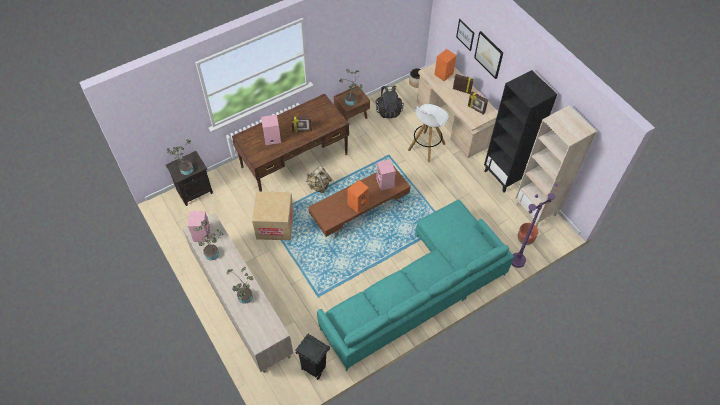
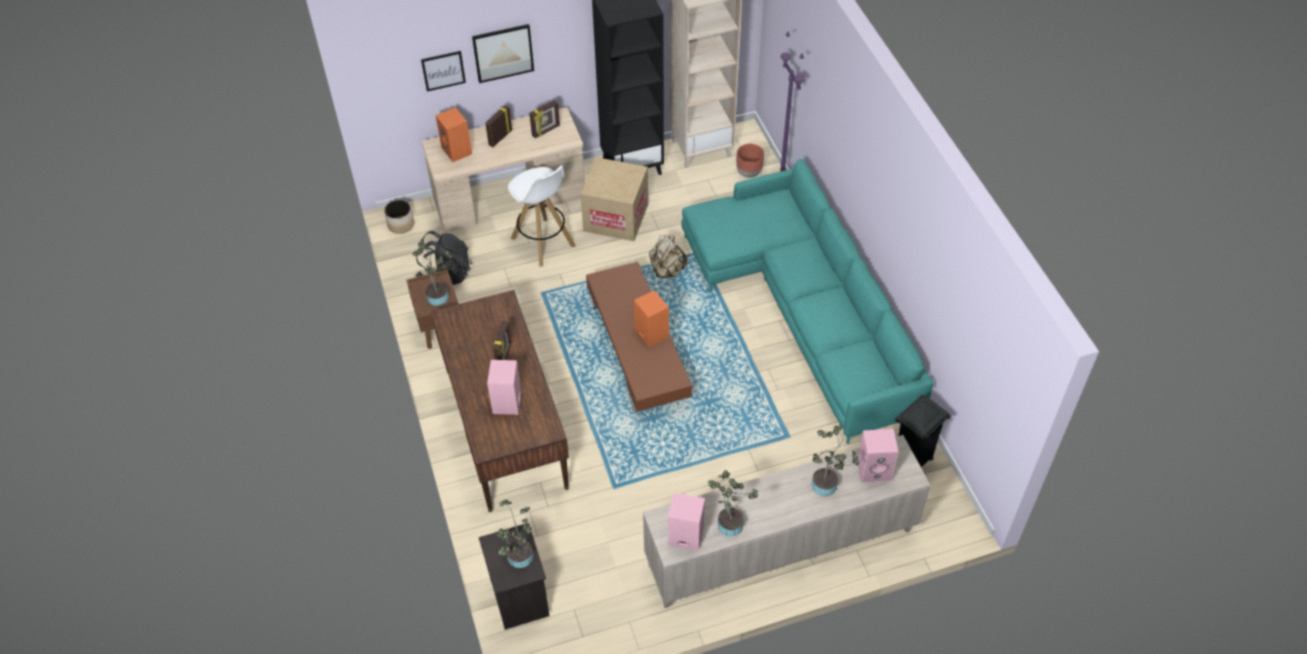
camera: 75 degrees left, 5 degrees down
(275, 225) = (635, 476): cardboard box -> cardboard box (616, 217)
(319, 186) = (573, 399): beige backpack -> beige backpack (666, 270)
(385, 183) = (621, 290): pink speaker -> pink speaker (874, 469)

